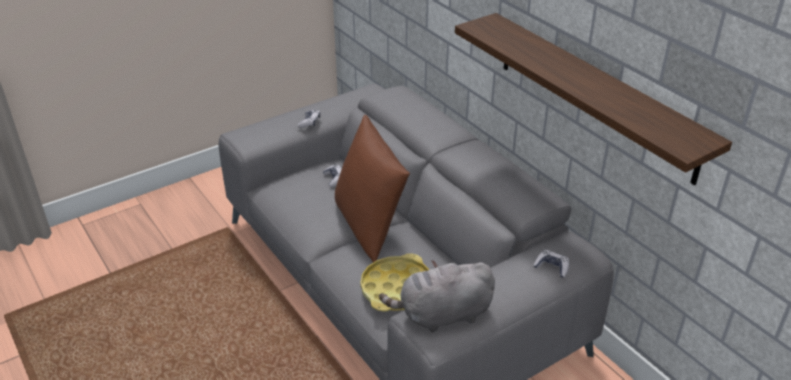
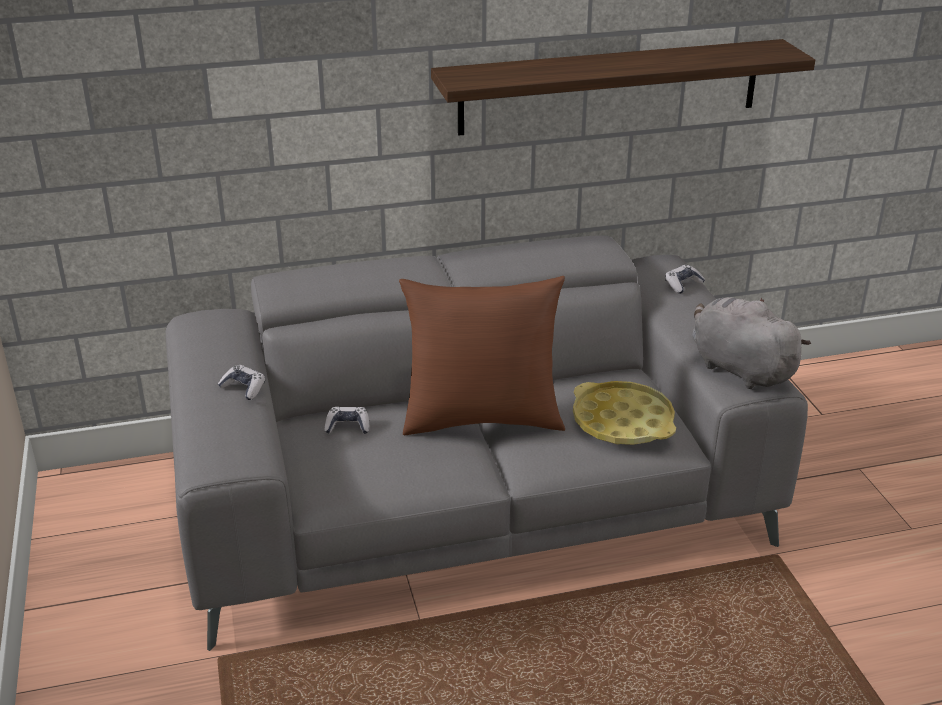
camera: 70 degrees left, 5 degrees down
(441, 315) = (738, 368): grey plush toy -> grey plush toy turned 135 degrees clockwise

